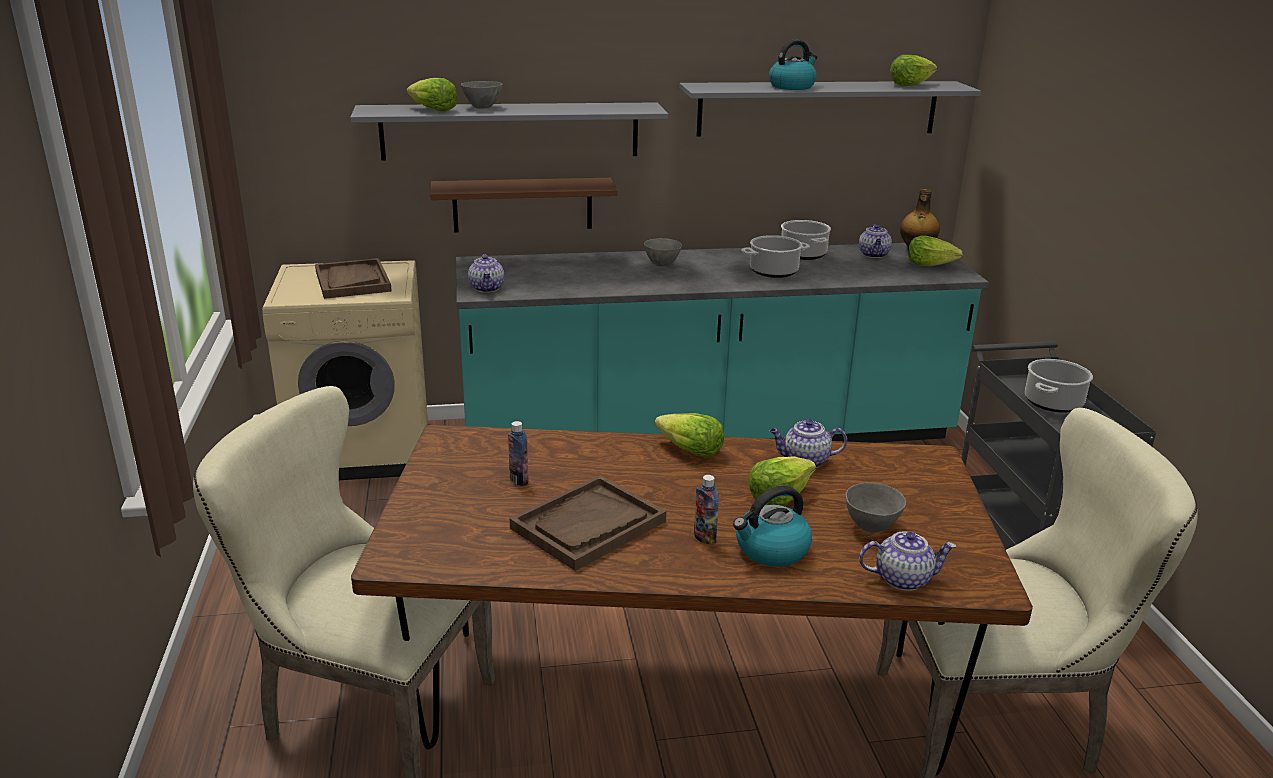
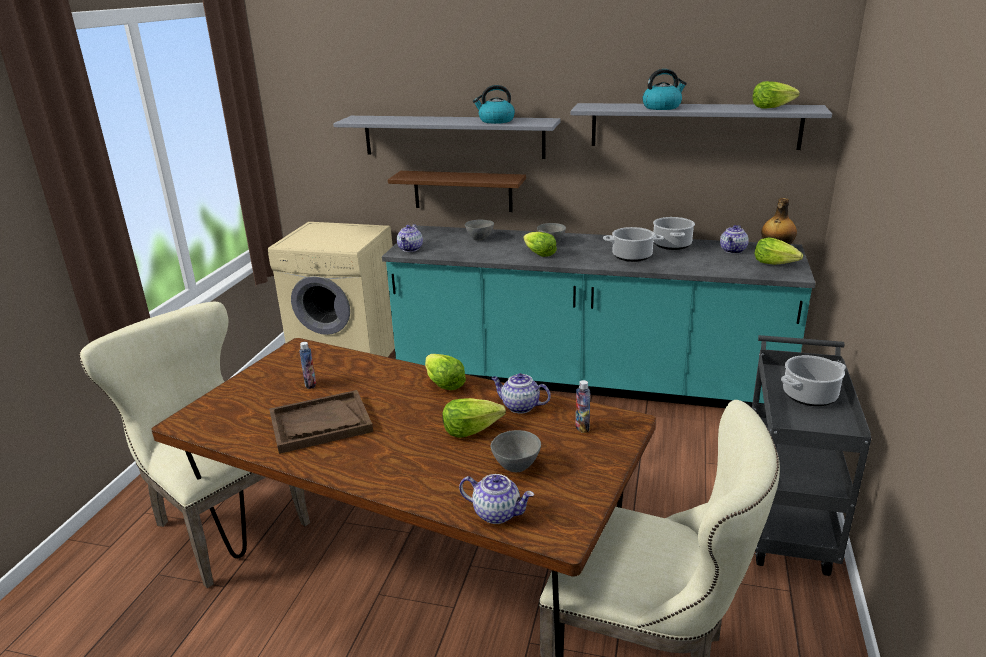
camera: 25 degrees right, 0 degrees up
(352, 281) = (337, 236): brown tray -> none
(432, 110) = (391, 120): lettuce -> lettuce (538, 254)
(482, 107) = (428, 118): grey bowl -> grey bowl (480, 239)
(704, 538) = (386, 449): bottle -> bottle (582, 427)
(771, 550) = (422, 468): kettle -> kettle (496, 121)

